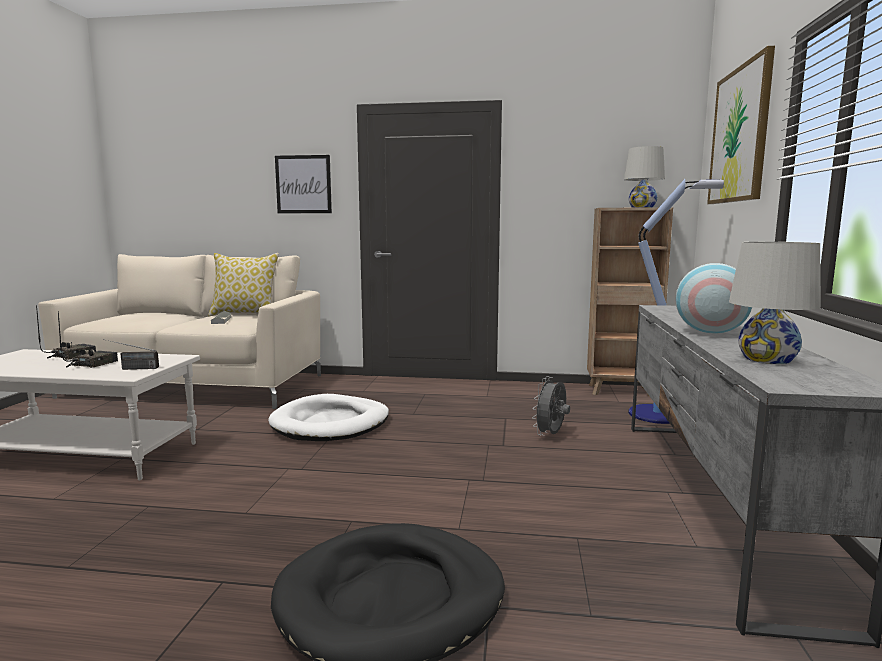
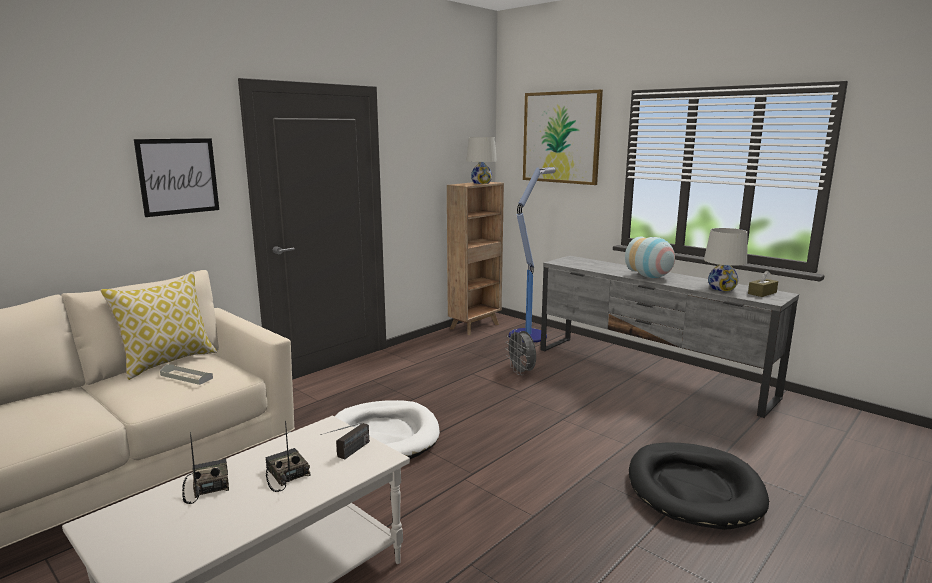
camera: 55 degrees left, 5 degrees up
(822, 378) = (762, 293): none -> brown tissue box

